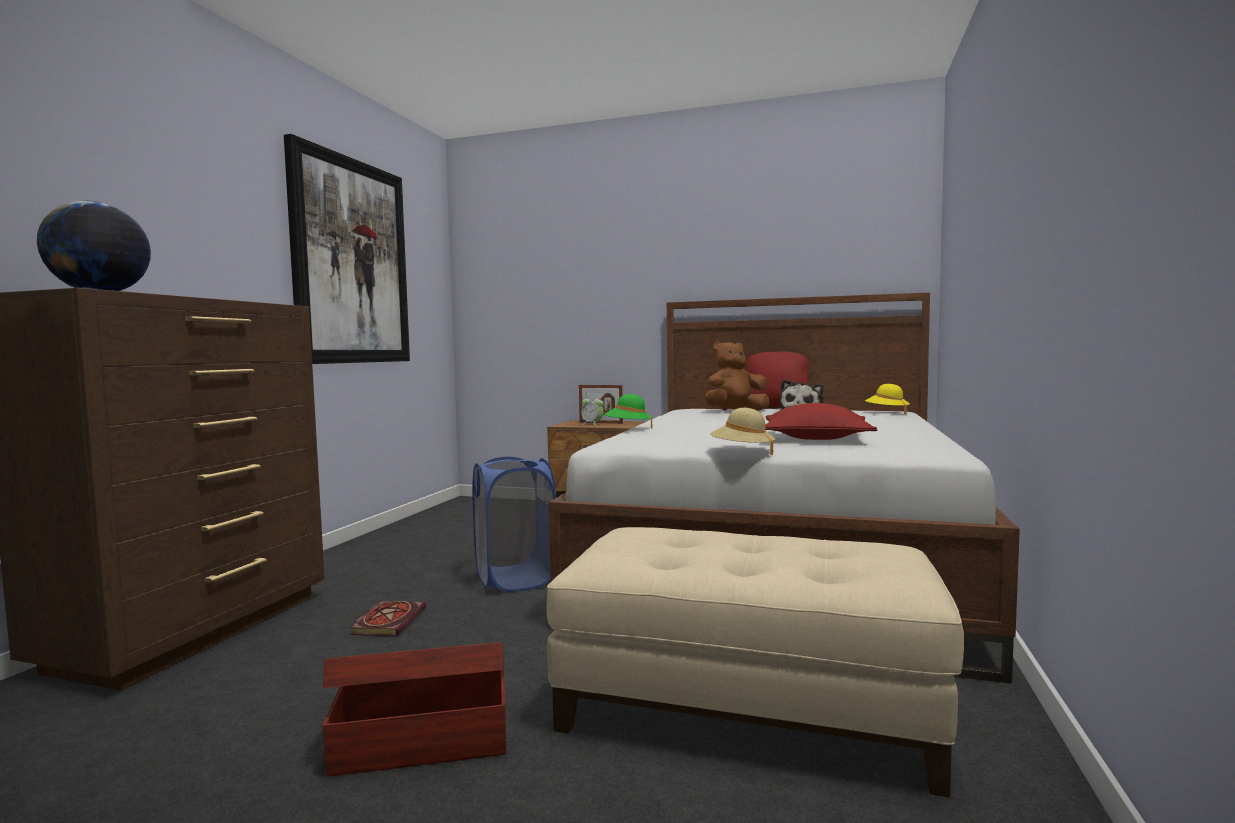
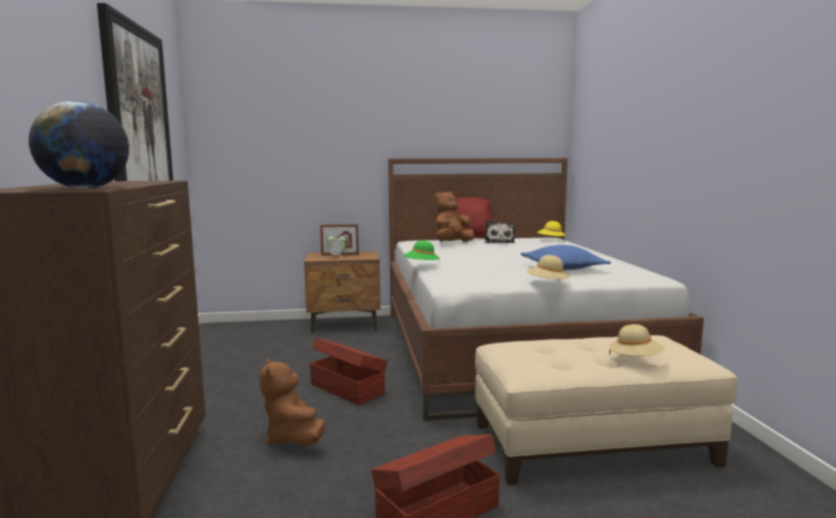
camera: 25 degrees left, 5 degrees up
(388, 621) = (293, 438): book -> brown plush toy
(515, 579) = (347, 388): blue laundry basket -> brown storage box
(787, 569) = (635, 360): none -> beige hat
(816, 438) = (563, 268): red pillow -> blue pillow

